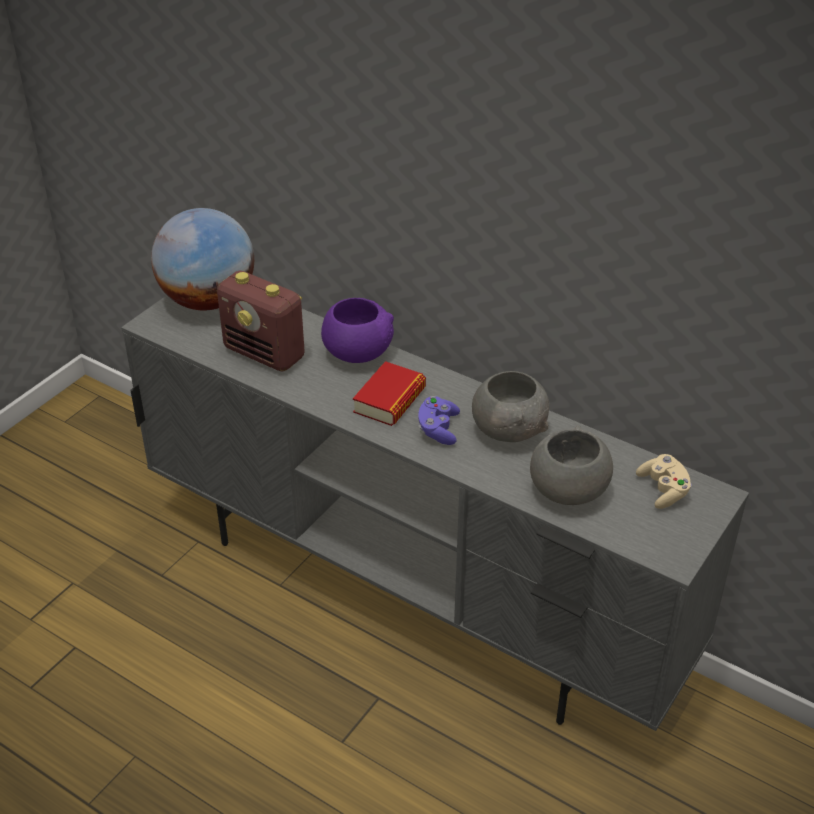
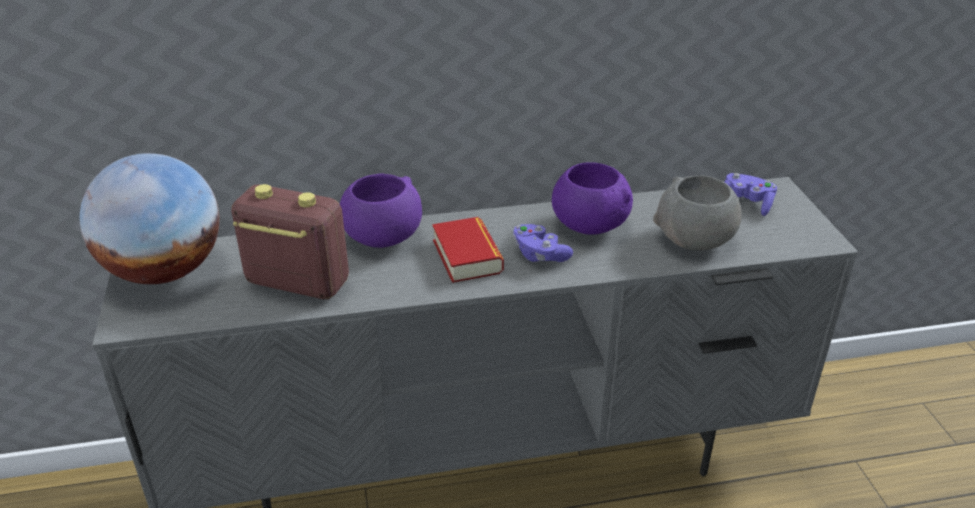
camera: 45 degrees left, 5 degrees down
(265, 354) = (296, 283): radio -> radio turned 150 degrees counterclockwise
(509, 430) = (589, 225): grey bowl -> purple bowl
(663, 490) = (745, 204): beige game controller -> purple game controller

